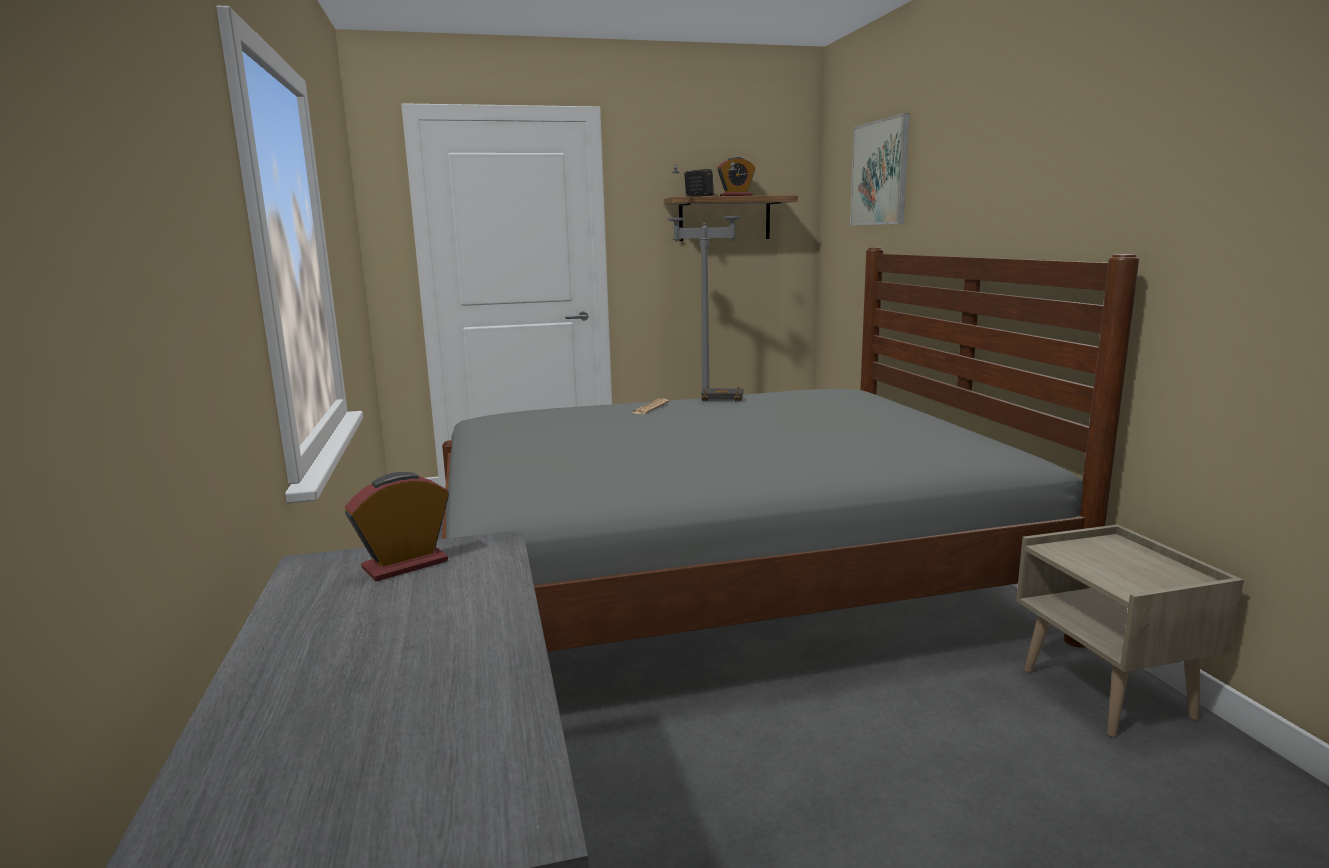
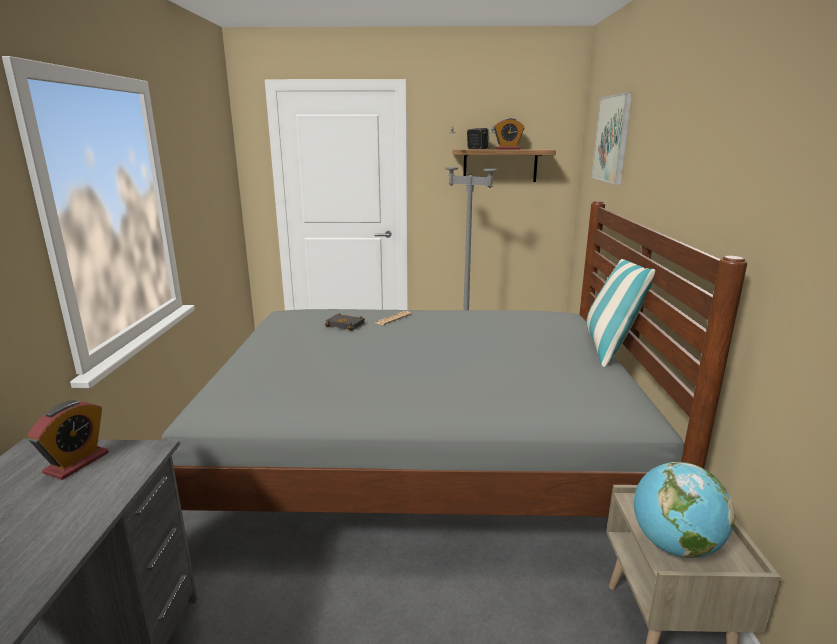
camera: 15 degrees right, 5 degrees up
(405, 565) = (77, 463): alarm clock -> alarm clock turned 135 degrees clockwise
(723, 398) = (454, 314): black book -> black book (346, 325)
(935, 411) = (609, 348): none -> pillow
(1123, 576) = (674, 545): none -> globe

